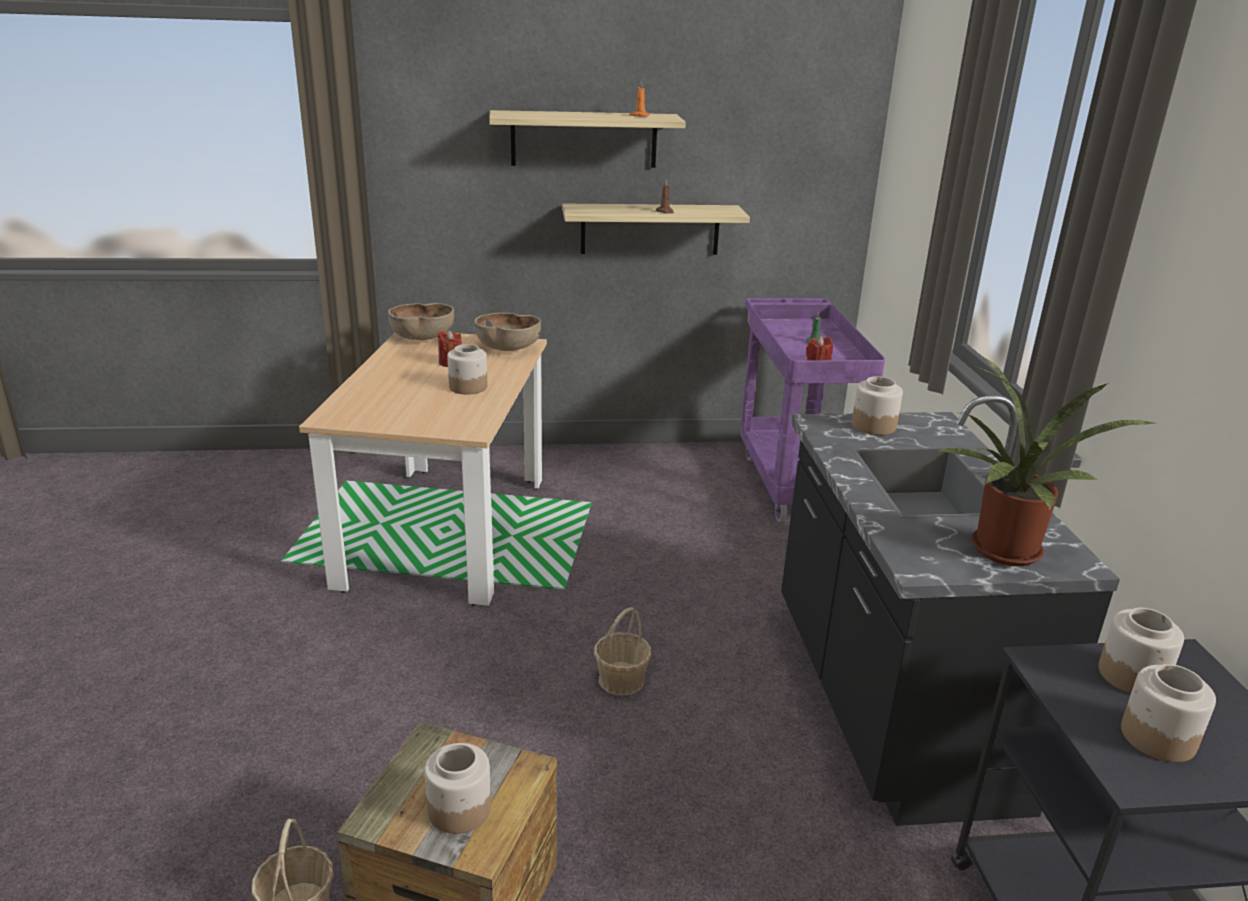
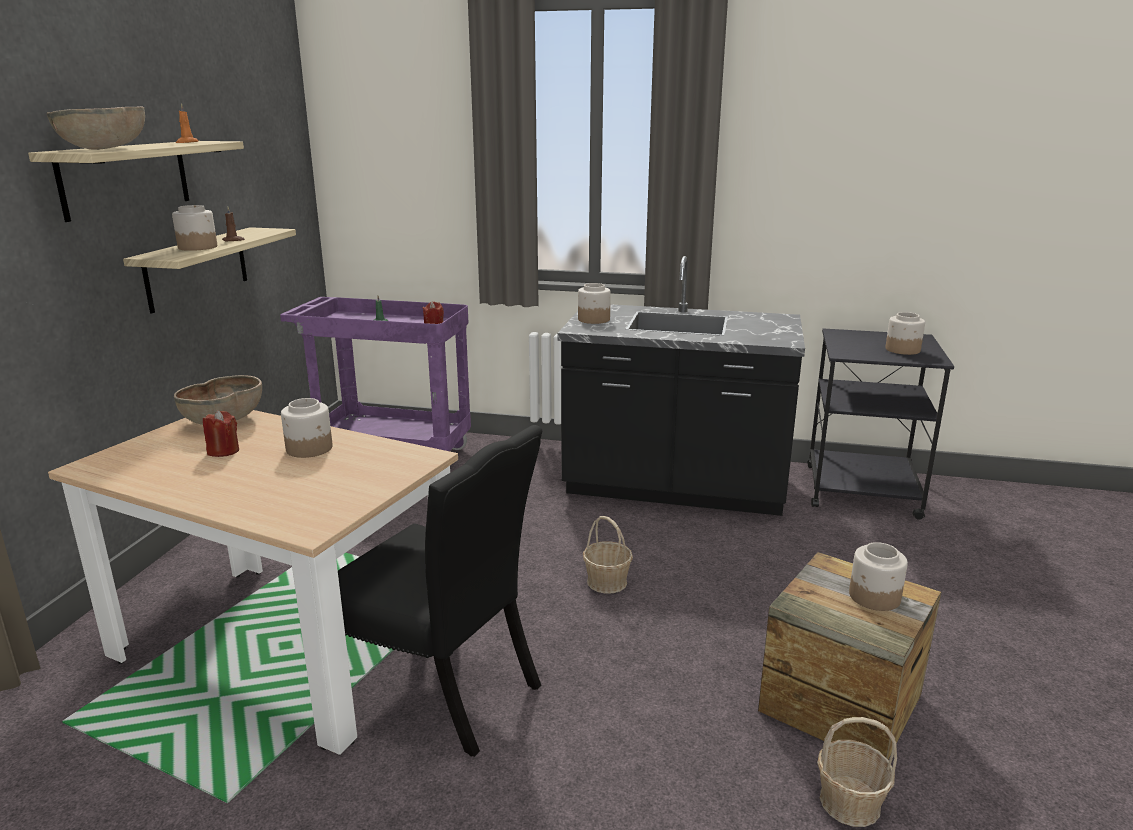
camera: 70 degrees left, 5 degrees down
(413, 613) = (436, 688): none -> black chair
(422, 338) = (114, 459): brown bowl -> brown bowl (105, 149)
(1004, 554) = (772, 326): potted plant -> none
(1132, 675) = (854, 343): jar -> jar (198, 247)

